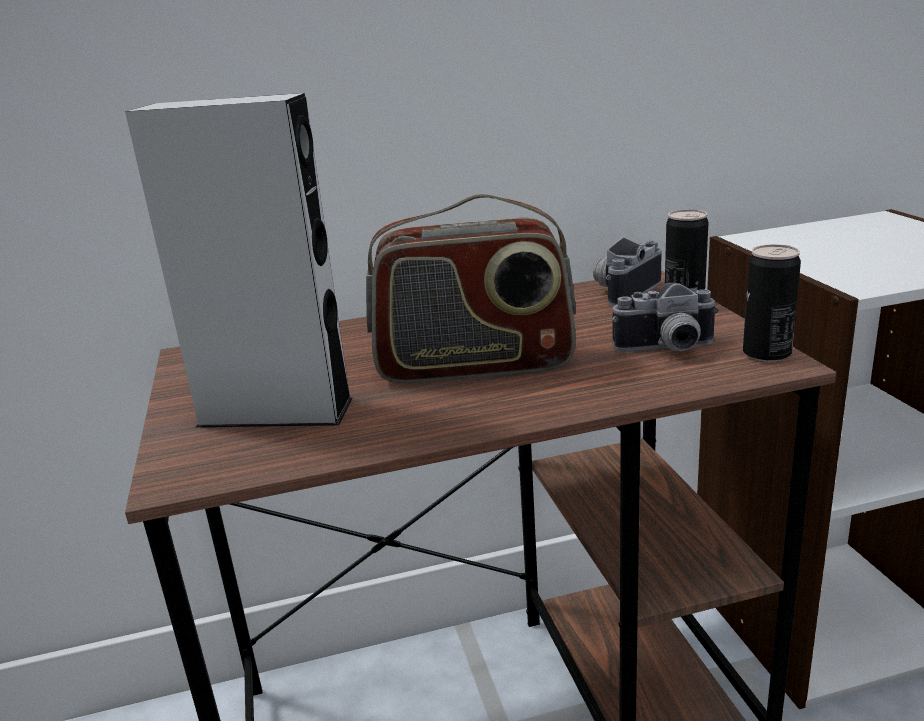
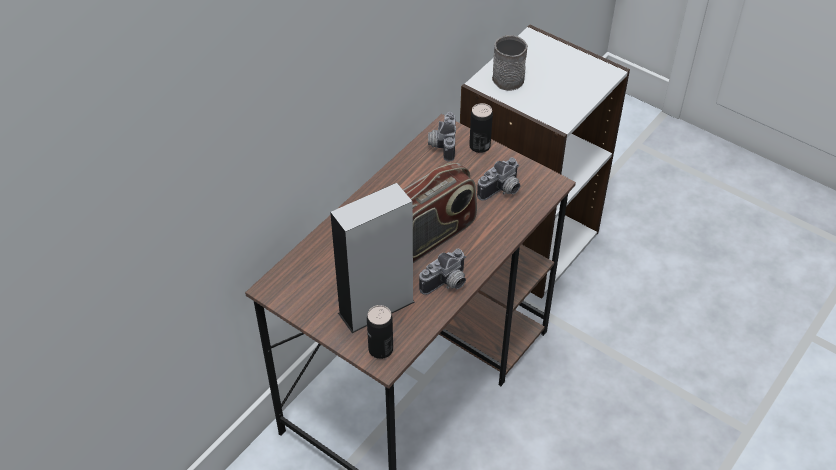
camera: 40 degrees left, 25 degrees up
(422, 421) = (447, 284): none -> camera
(766, 353) = (543, 178): can -> can (380, 349)
(796, 238) = (505, 76): none -> grey mug

